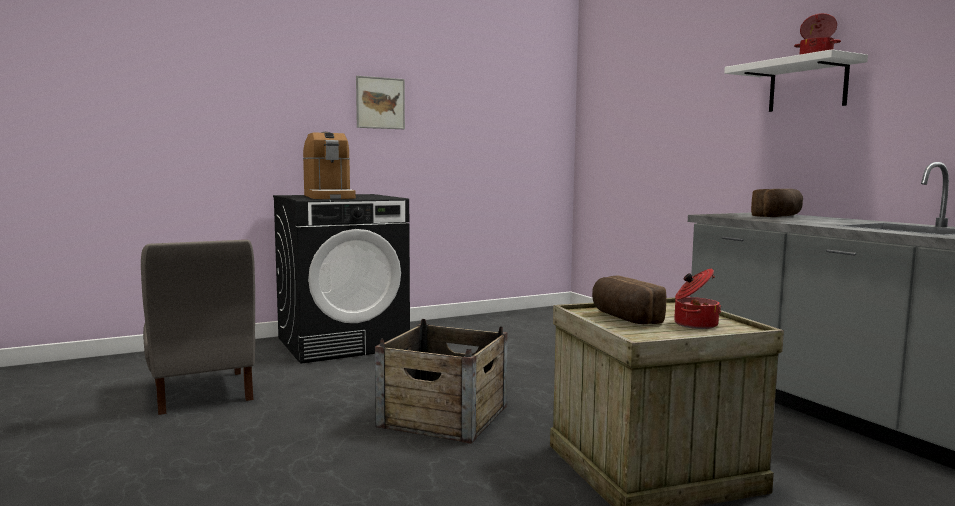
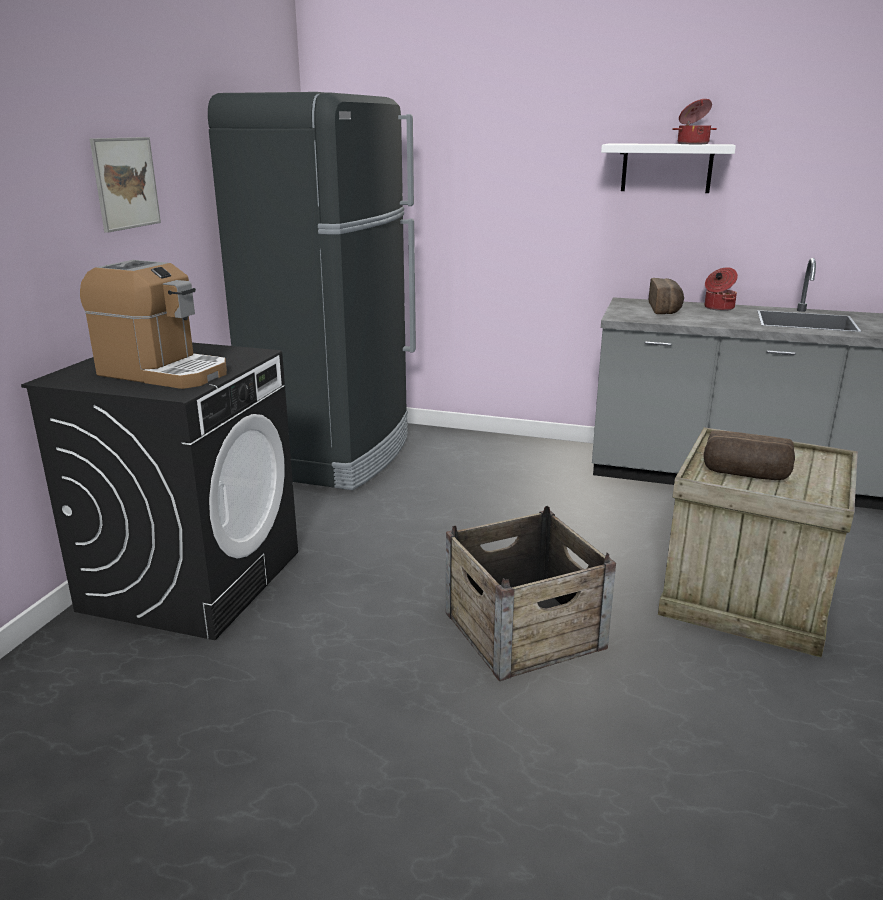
camera: 45 degrees left, 15 degrees up
(202, 392) = (191, 760): grey chair -> none
(531, 320) = (334, 454): none -> black fridge
(694, 324) = (796, 464): cooking pot -> cooking pot (718, 308)

